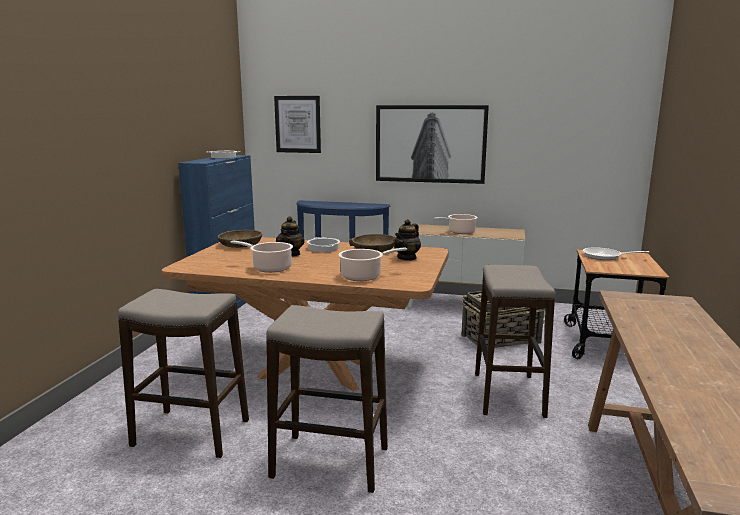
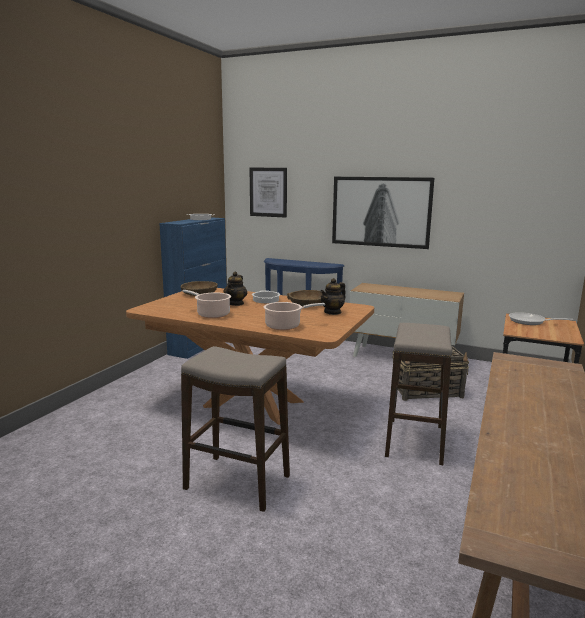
camera: 10 degrees right, 0 degrees up
(191, 433) = (135, 446): stool -> none
(460, 232) = (401, 292): cooking pot -> none

